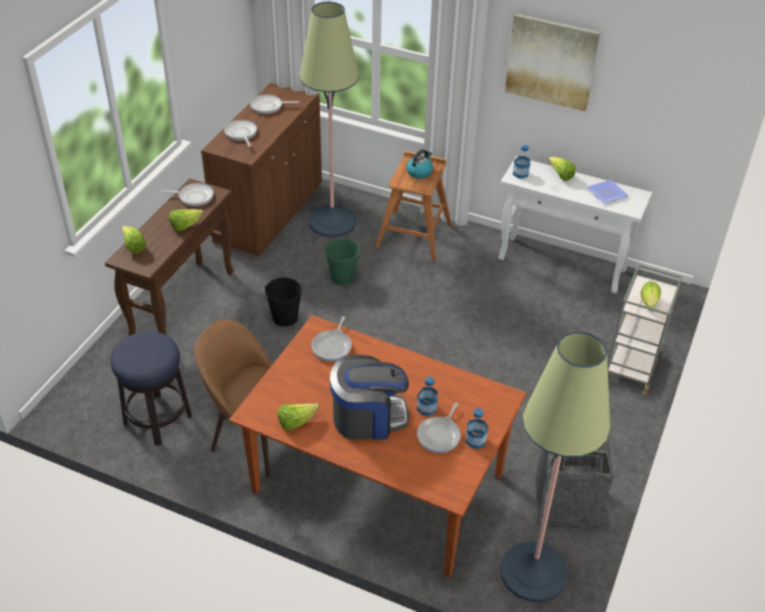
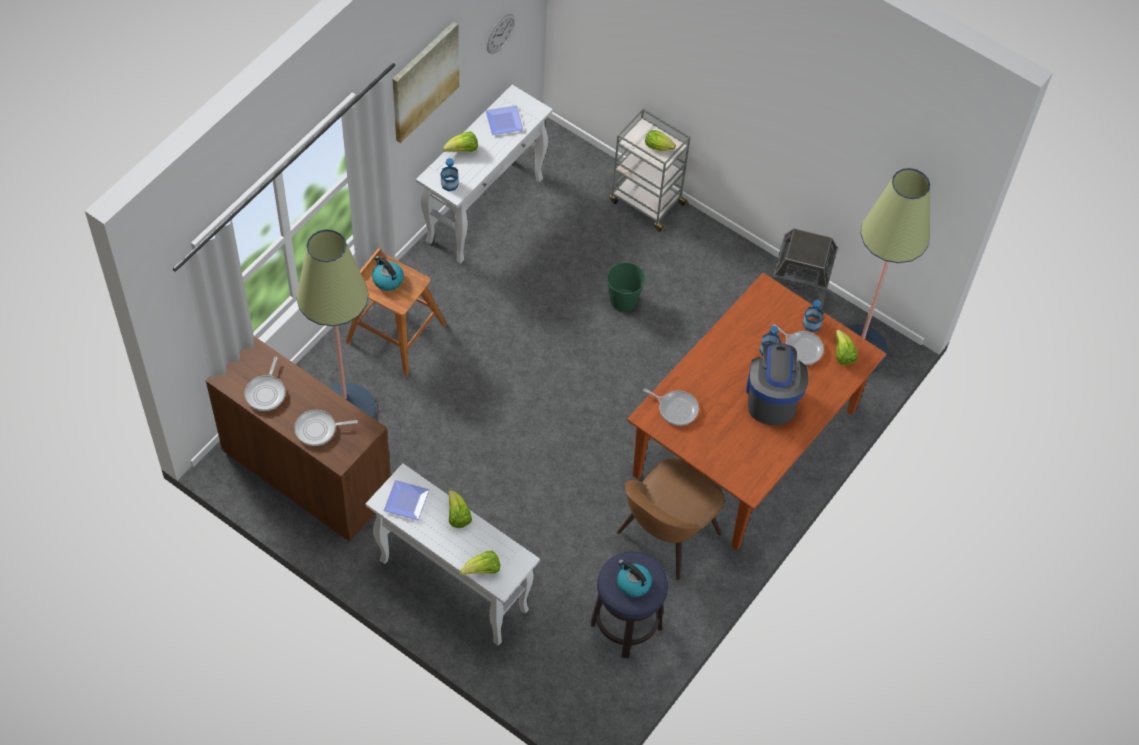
camera: 80 degrees left, 15 degrees up
(140, 351) = (633, 583): none -> kettle
(183, 304) = (452, 585): brown console table -> white console table
(194, 197) = (405, 502): frying pan -> plate
(285, 317) = (501, 485): black bucket -> none
(296, 422) = (767, 454): lettuce -> lettuce (842, 354)
(343, 277) = (450, 417): green bucket -> green bucket (623, 300)
(655, 117) = (500, 33): none -> wall clock

